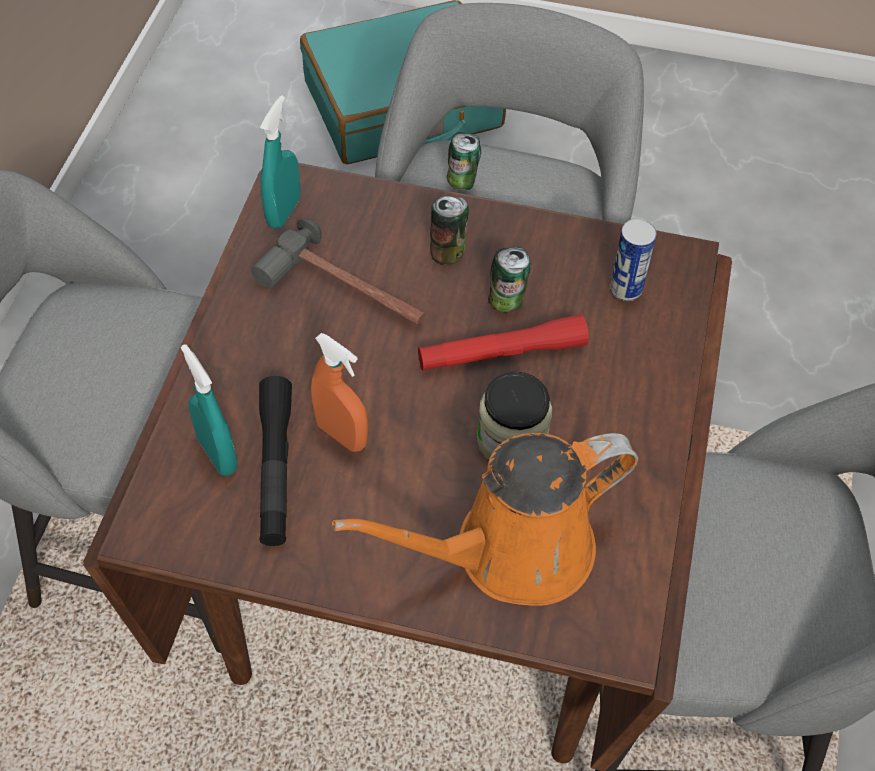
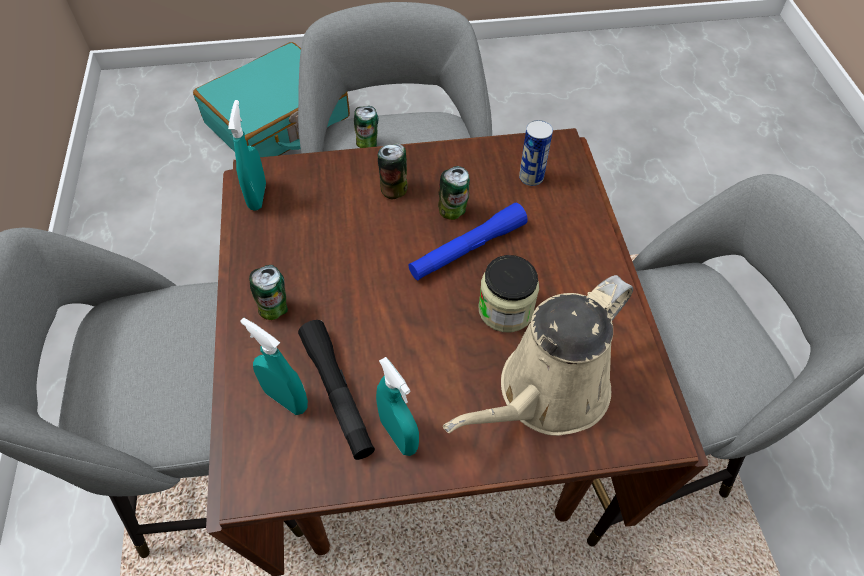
camera: 20 degrees left, 0 degrees up
(247, 352) = (275, 310): none -> can
(322, 536) = (399, 435): none -> turquoise spray bottle
(341, 435) = (377, 349): orange spray bottle -> none
(346, 292) = (332, 241): hammer -> none
(501, 353) = (467, 249): red flashlight -> blue flashlight
(511, 551) = (546, 394): orange watering can -> beige watering can

